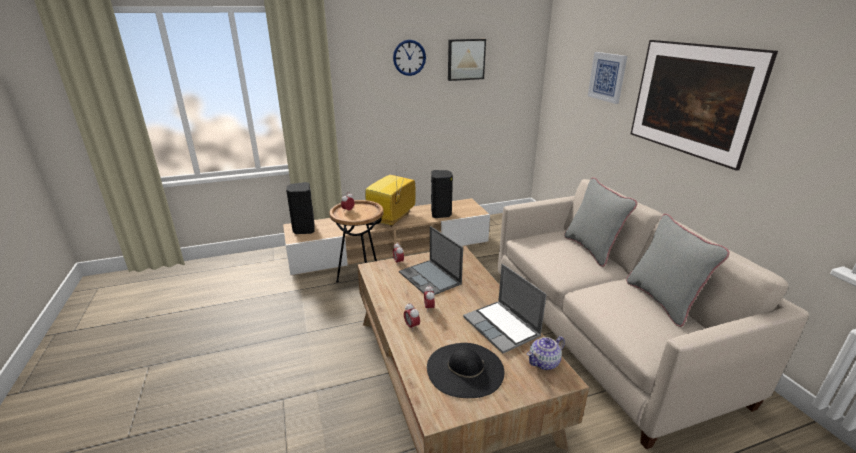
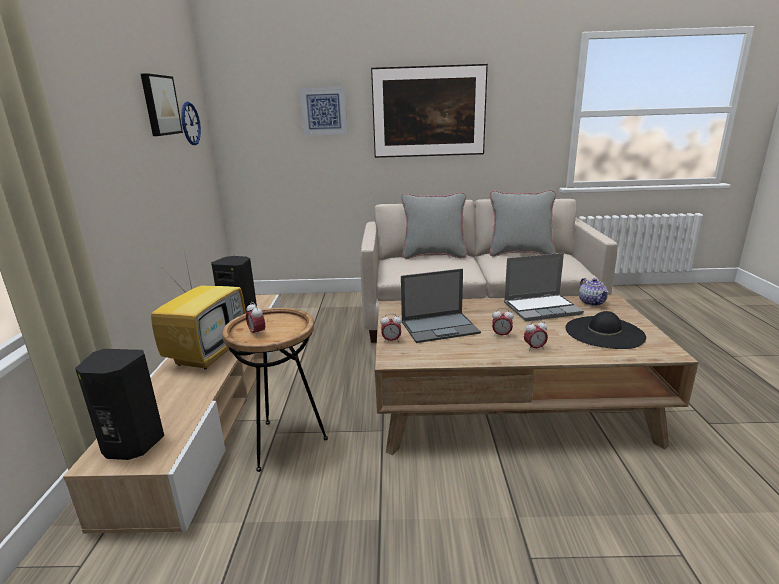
camera: 70 degrees left, 5 degrees down
(392, 219) = (208, 353): television -> television turned 120 degrees counterclockwise
(409, 57) = (112, 99): wall clock -> wall clock (190, 123)

